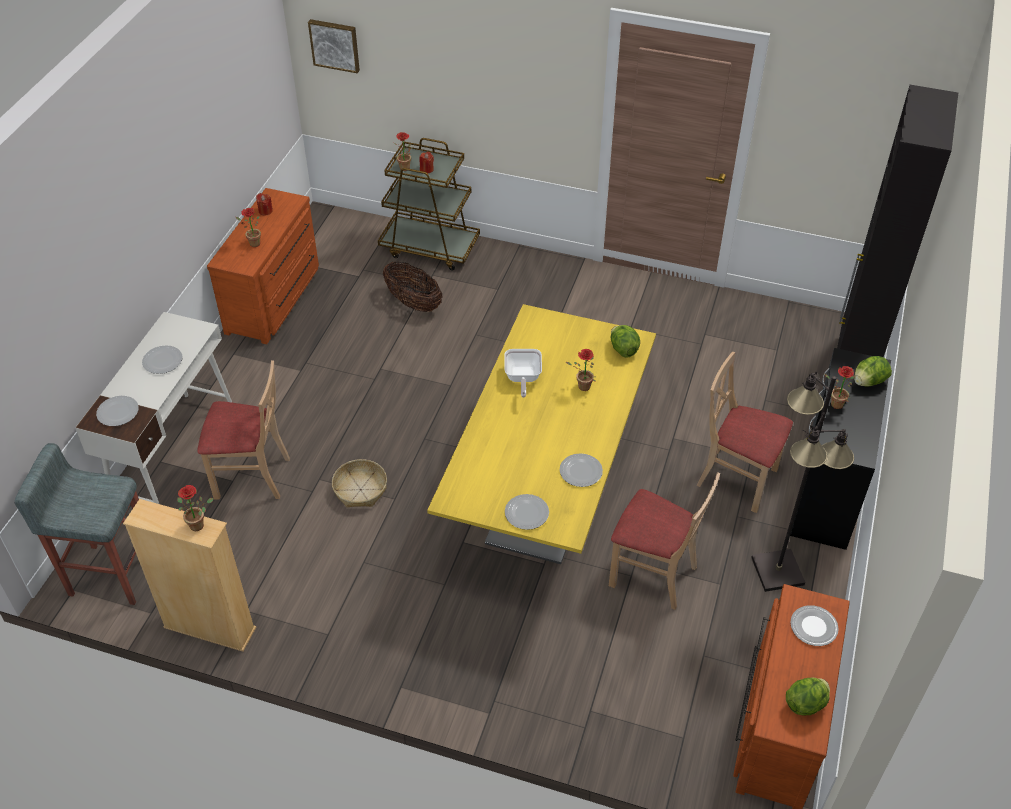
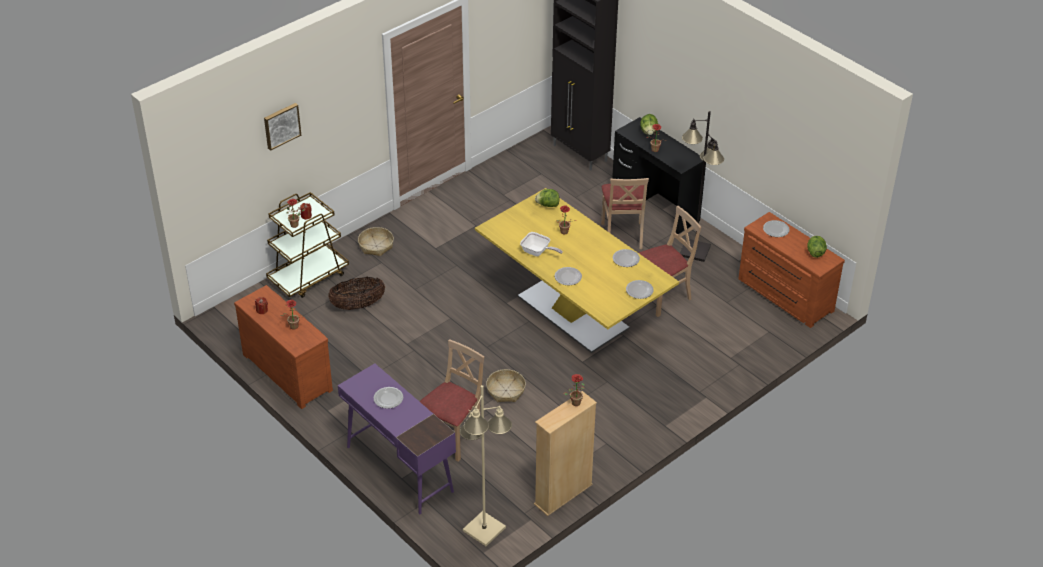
camera: 60 degrees left, 5 degrees down
(112, 573) = (483, 529): grey stool -> beige floor lamp
(118, 412) = (420, 432): plate -> plate (568, 277)
(175, 452) = (399, 468): white desk -> purple desk
(335, 45) = (209, 176): picture -> picture (281, 125)
(521, 273) = (376, 246): none -> basket
(737, 479) = (622, 235): beige chair -> beige chair turned 60 degrees counterclockwise

